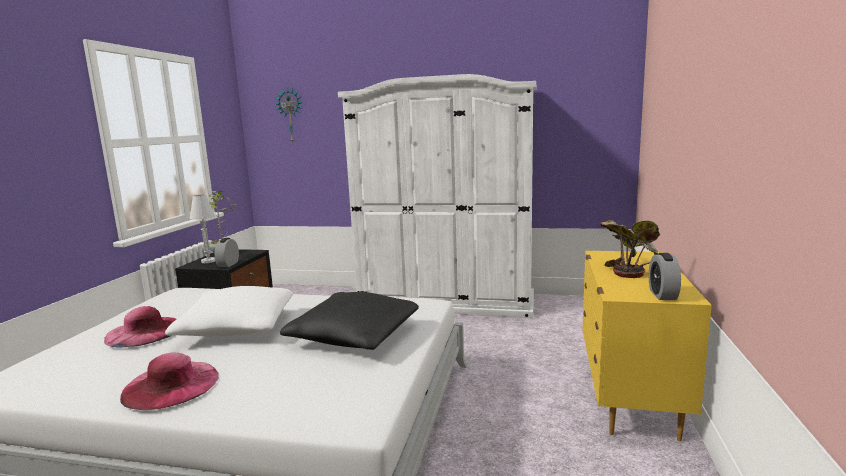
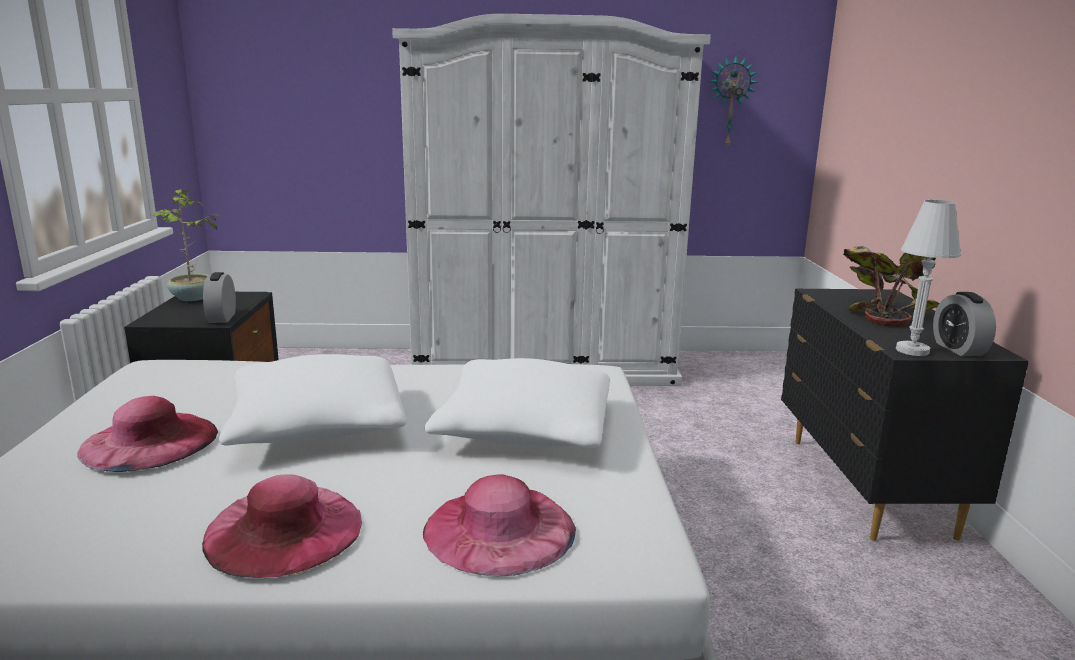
camera: 15 degrees left, 5 degrees up
(208, 261) = (178, 313): white table lamp -> white table lamp (912, 350)
(287, 395) = (499, 529): none -> pink hat
(291, 115) = (280, 63): wall clock -> wall clock (730, 102)
(354, 337) = (524, 429): black pillow -> white pillow
(629, 396) = (866, 486): yellow dresser -> black dresser

